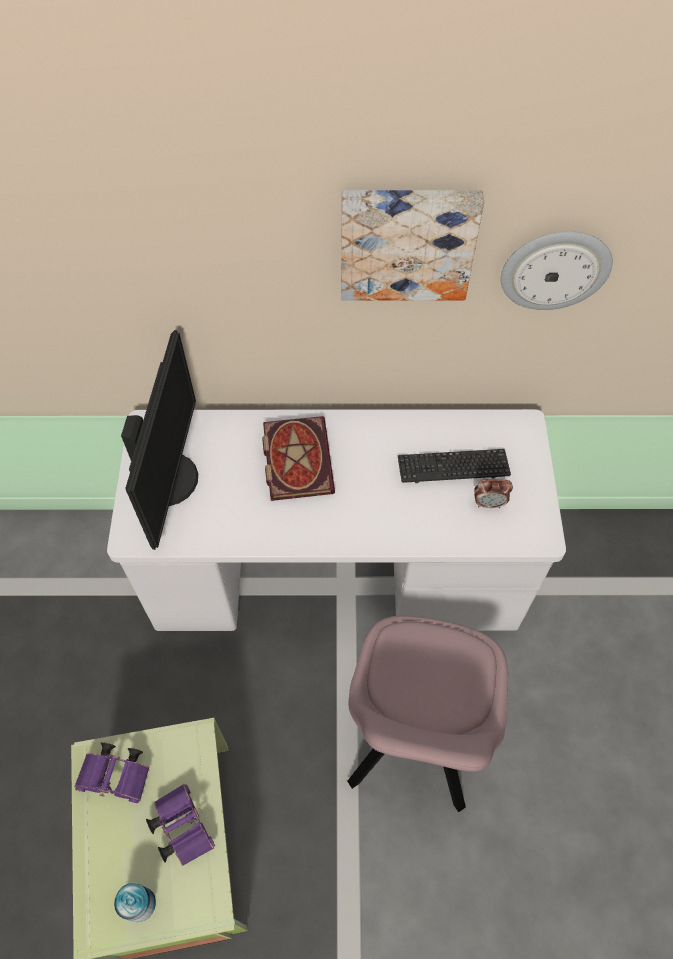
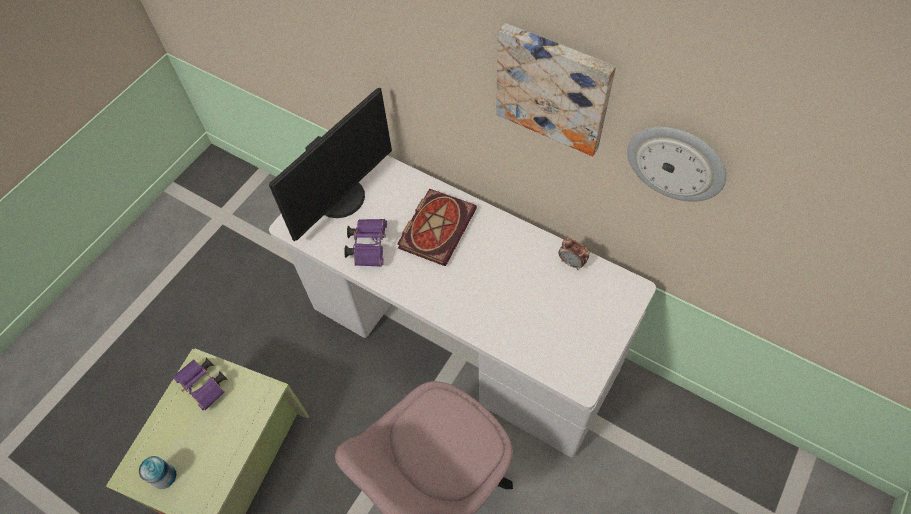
camera: 35 degrees right, 0 degrees up
(181, 826) = (220, 443): purple binoculars -> purple binoculars (369, 246)
(453, 467) = (549, 292): keyboard -> none
(489, 503) = (558, 335): alarm clock -> alarm clock (572, 262)

